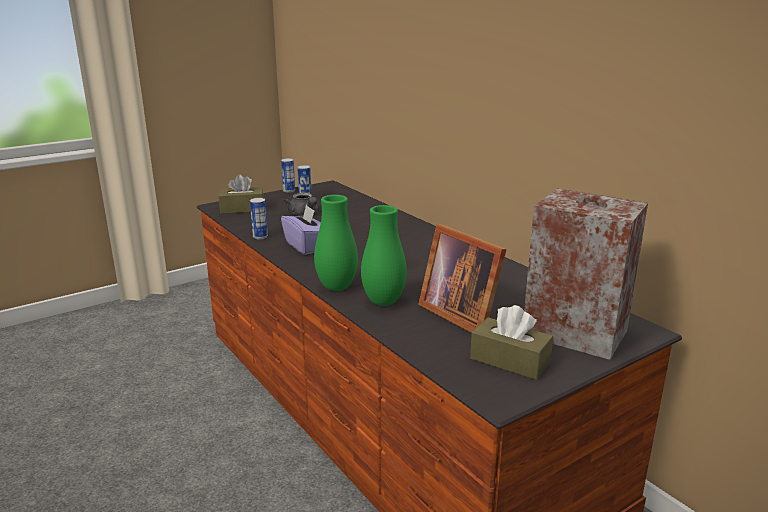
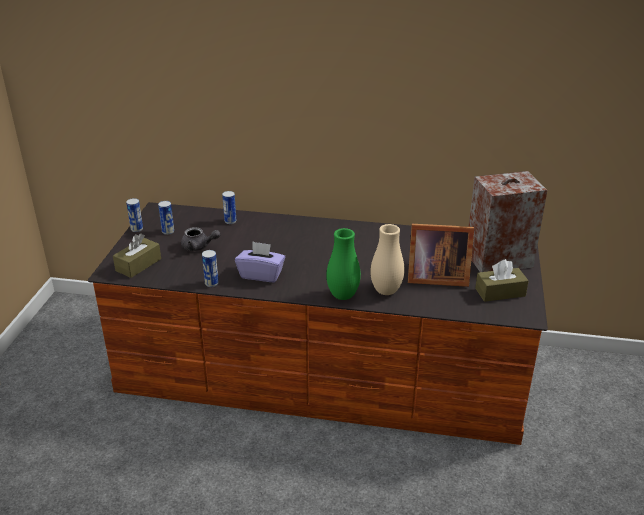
camera: 45 degrees left, 10 degrees up
(363, 208) = (230, 221): none -> can
(383, 302) = (386, 291): green vase -> beige vase

